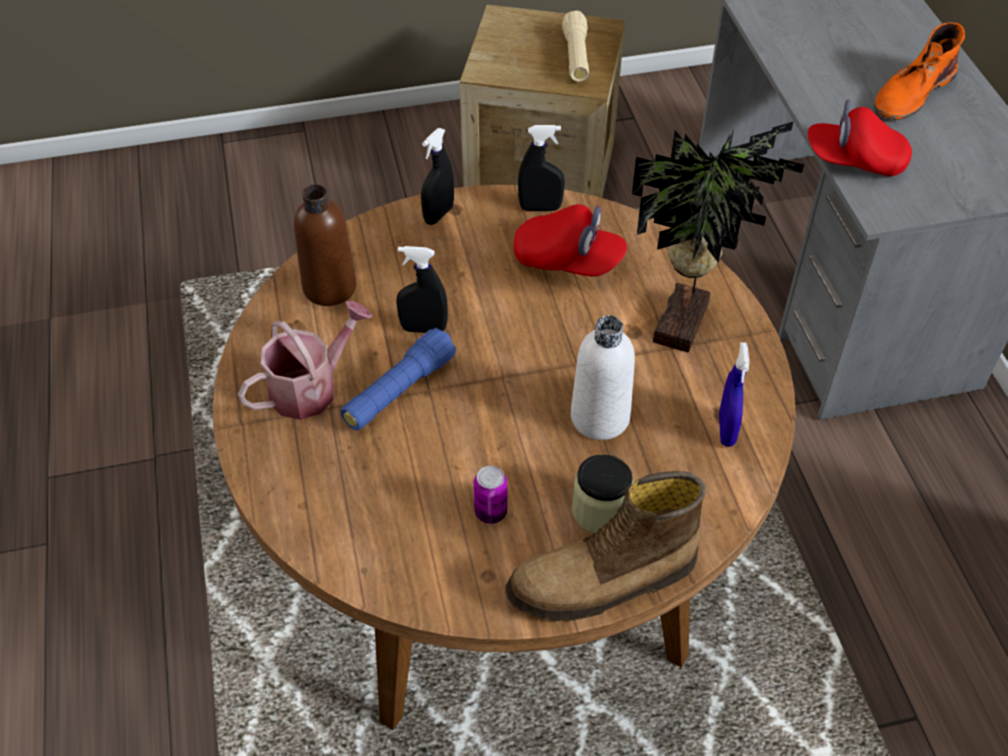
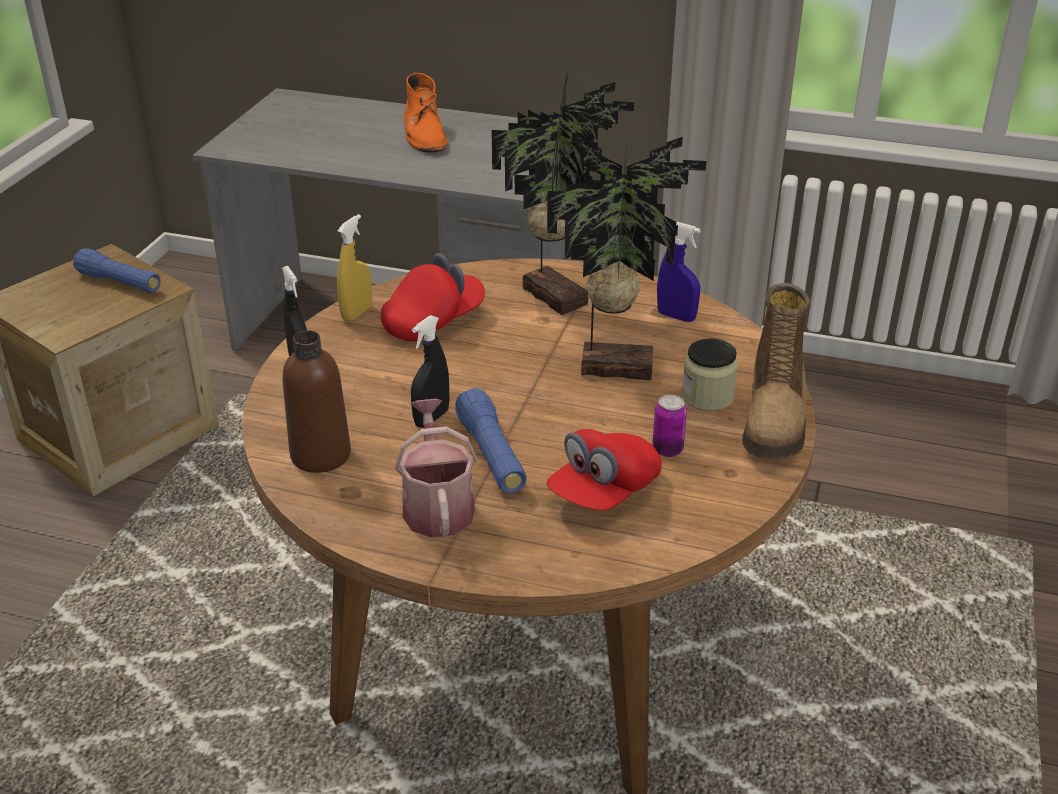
camera: 60 degrees left, 15 degrees down
(540, 208) = (357, 313): black spray bottle -> yellow spray bottle
(576, 57) = (120, 283): beige flashlight -> blue flashlight
(600, 417) = (615, 365): white bottle -> potted plant
(854, 160) = (463, 179): red cap -> red cap (603, 491)

